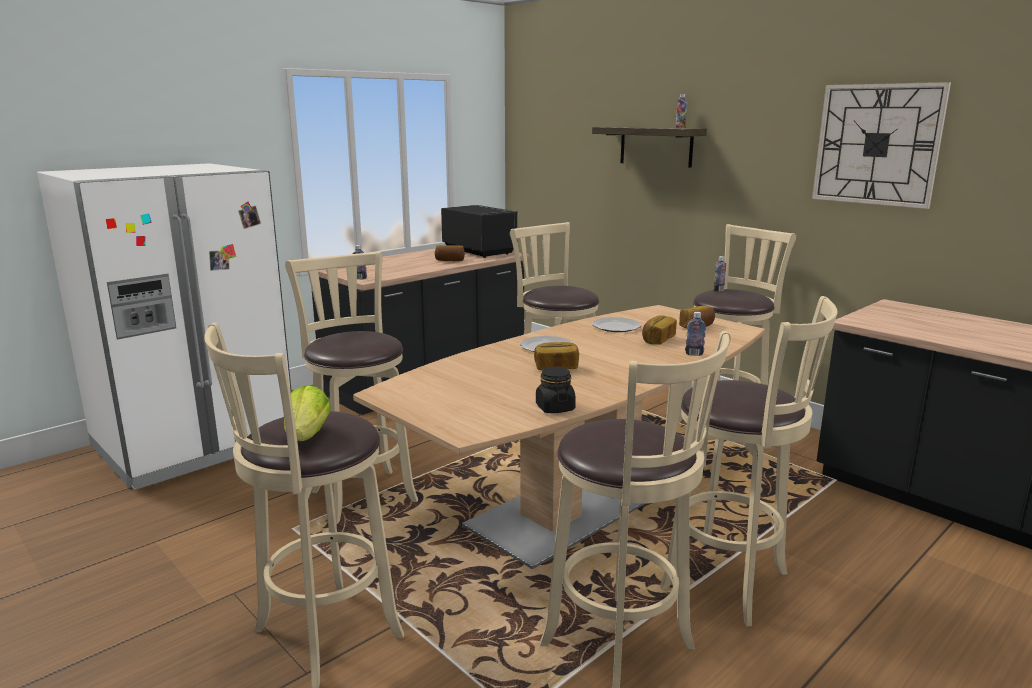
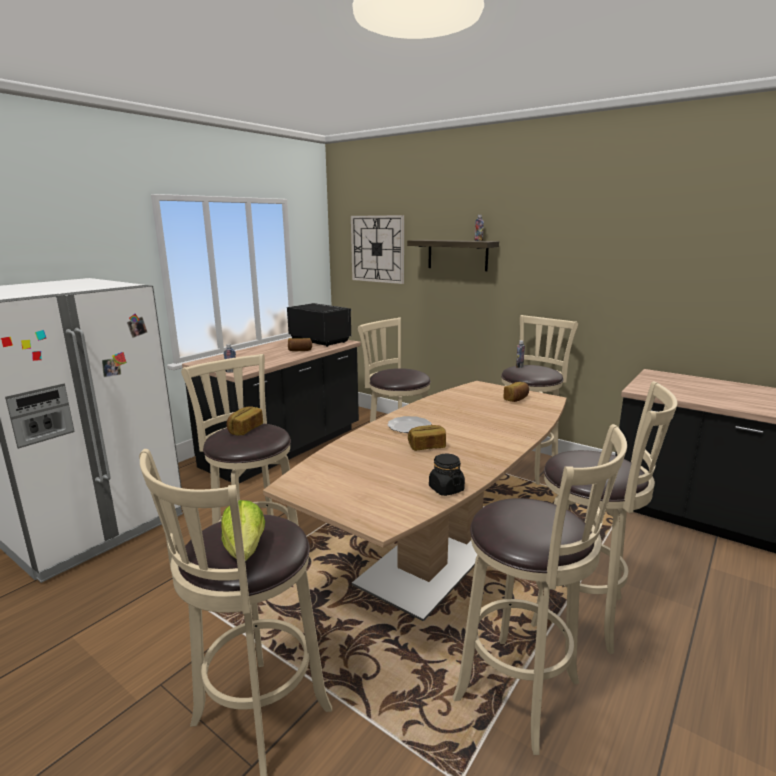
camera: 10 degrees left, 0 degrees up
(615, 327) = (454, 403): plate -> none
(657, 340) = (493, 413): bread -> bread (245, 429)
(694, 354) = (528, 425): bottle -> none
(877, 144) = (636, 253): wall clock -> wall clock (377, 249)

